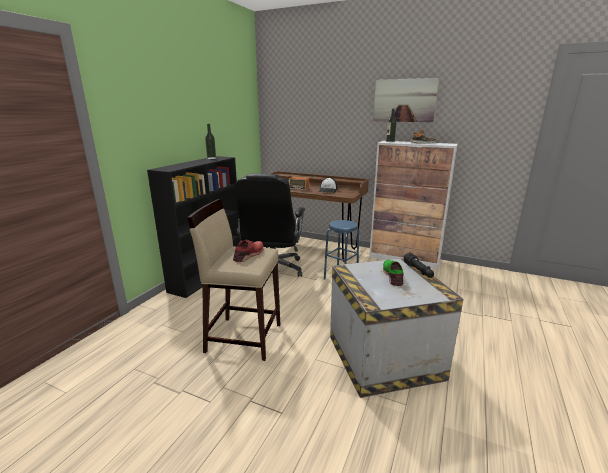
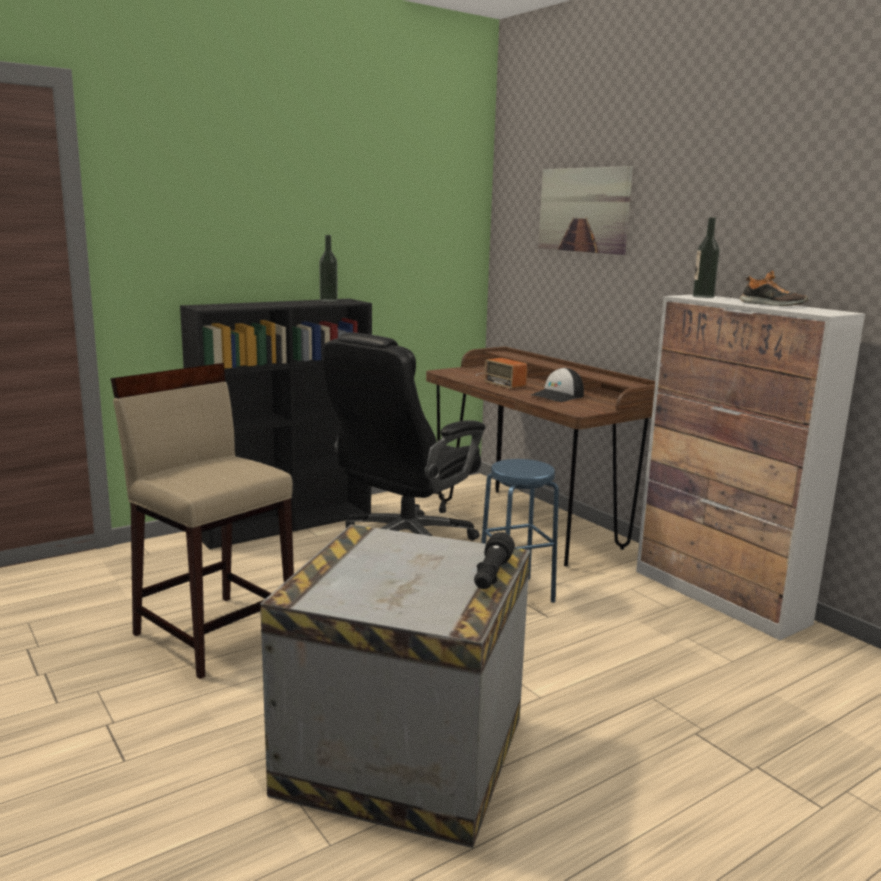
camera: 30 degrees right, 5 degrees down
(249, 255) = (222, 470): red shoe -> none
(393, 276) = (423, 568): green shoe -> none
(404, 100) = (753, 200): picture -> picture (583, 210)

